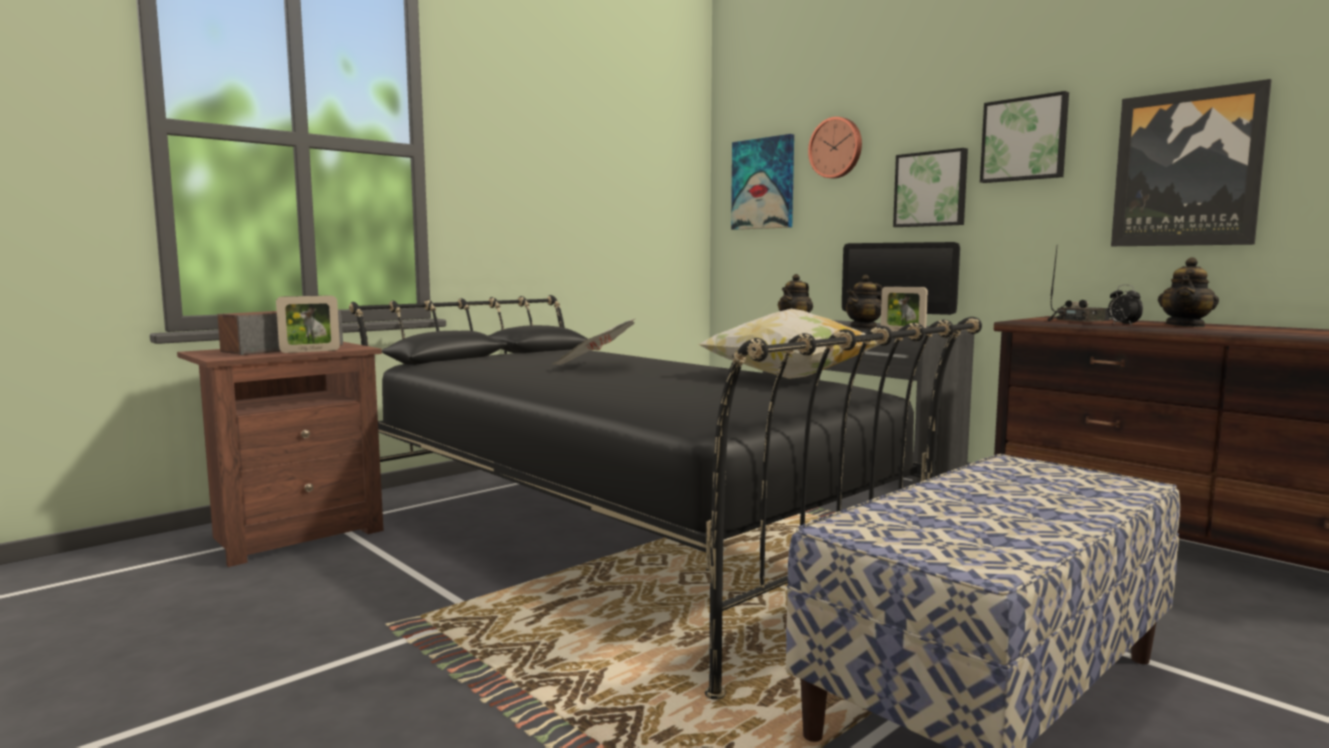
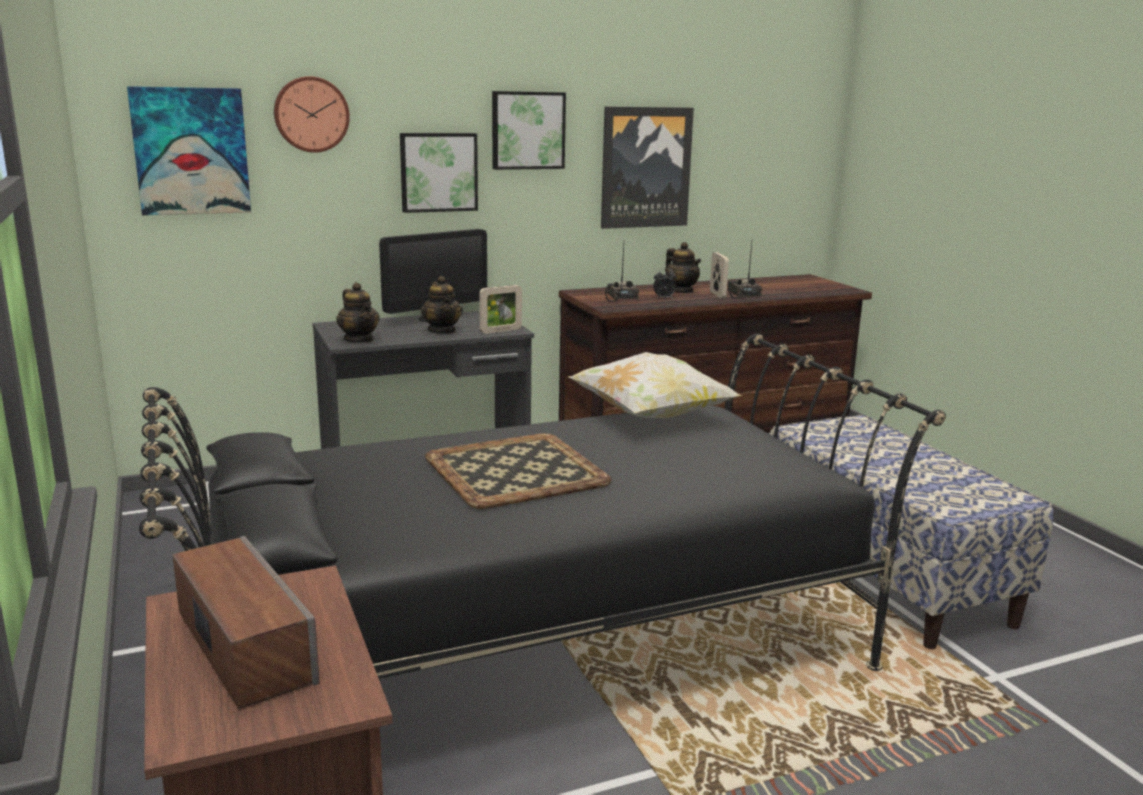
camera: 70 degrees left, 10 degrees up
(310, 351) = (324, 621): picture frame -> picture frame (717, 295)
(593, 367) = (515, 471): newspaper -> tray
(1261, 333) = (742, 294): none -> radio

